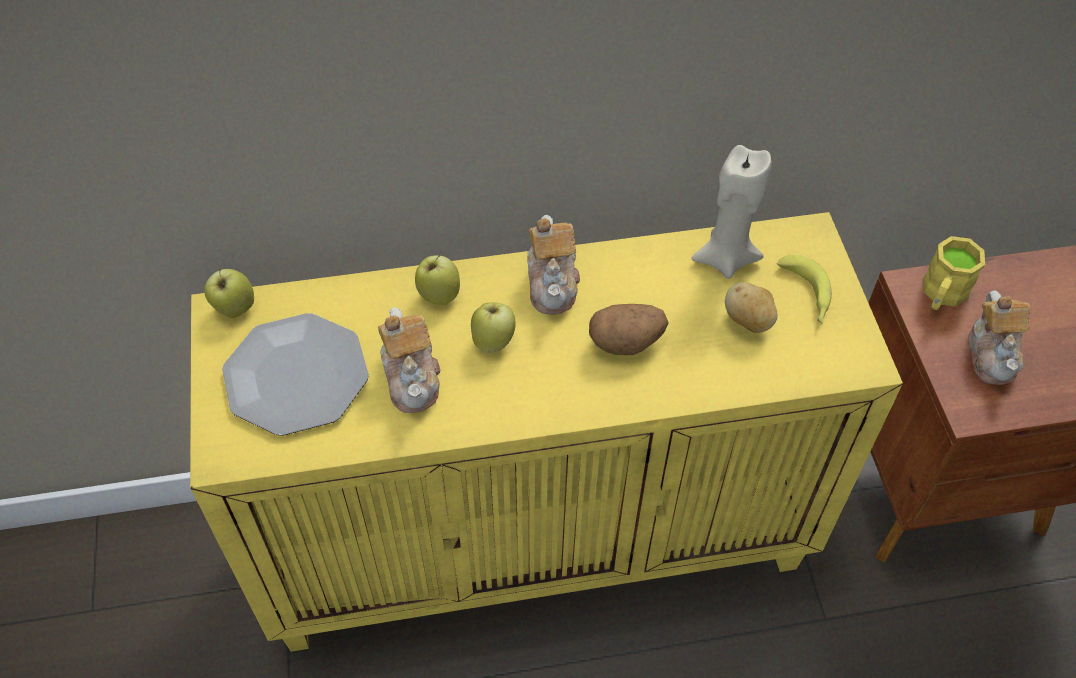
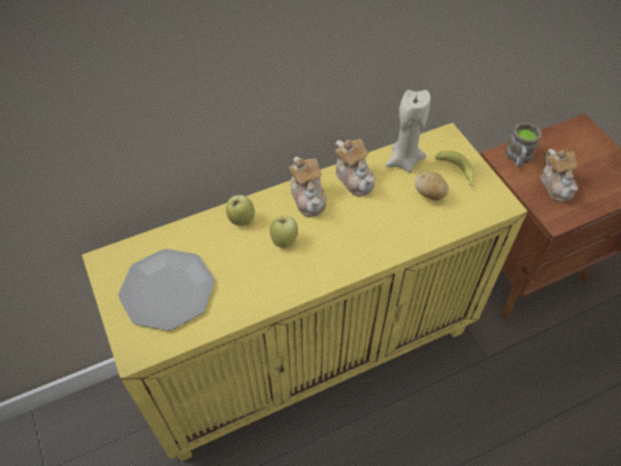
camera: 15 degrees left, 0 degrees up
(234, 308) = (113, 257): apple -> none
(412, 377) = (241, 274): teapot -> teapot (354, 178)
(626, 342) = (363, 222): potato -> none
(941, 295) = (518, 158): yellow mug -> brown mug

